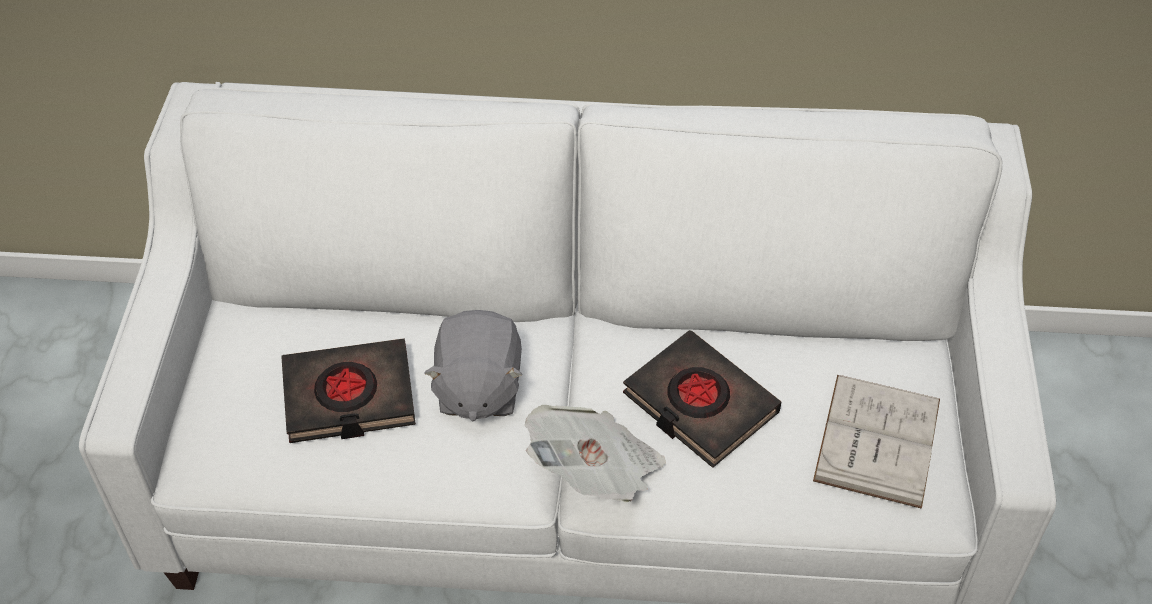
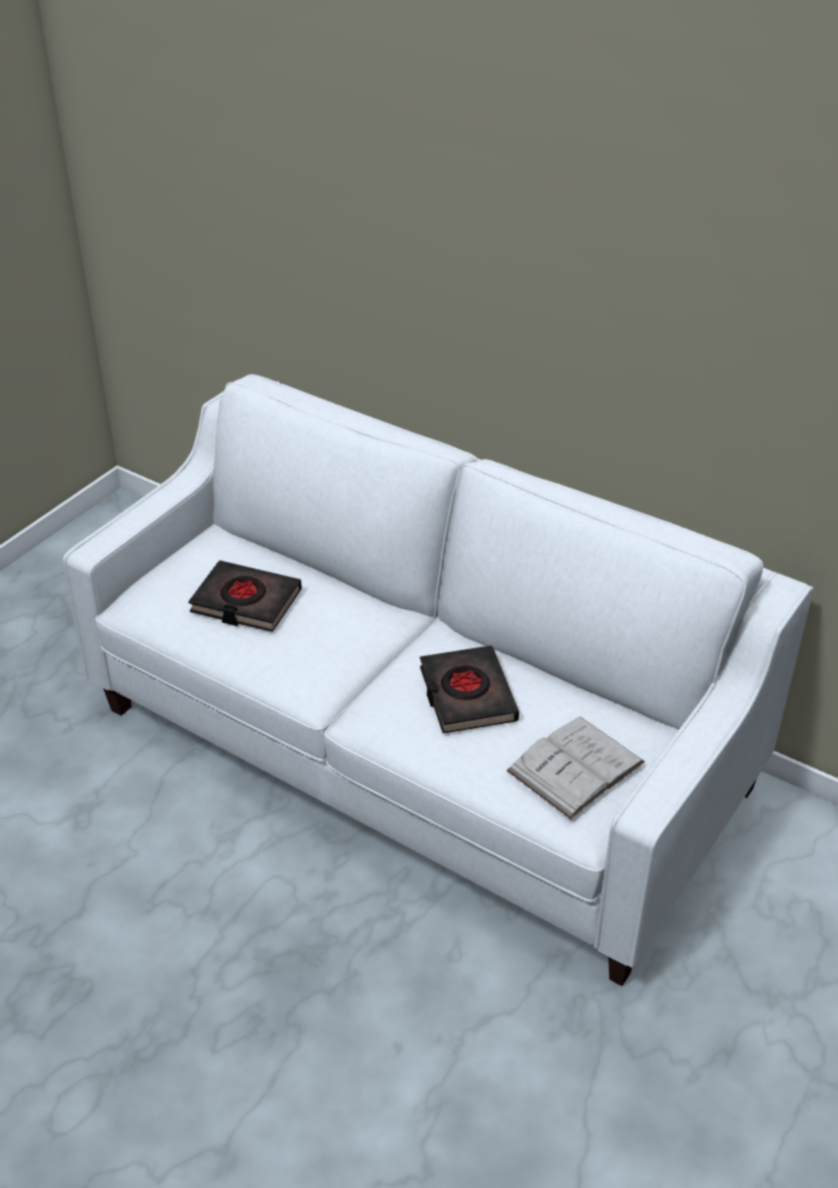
camera: 30 degrees right, 10 degrees down
(477, 388) = (329, 629): grey plush toy -> none
(596, 471) = (364, 704): newspaper -> none

